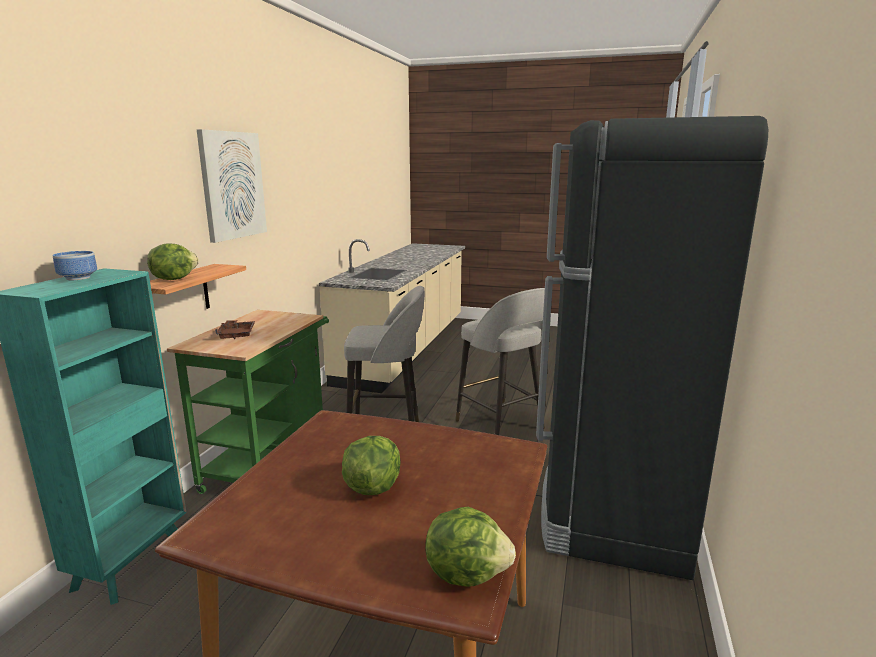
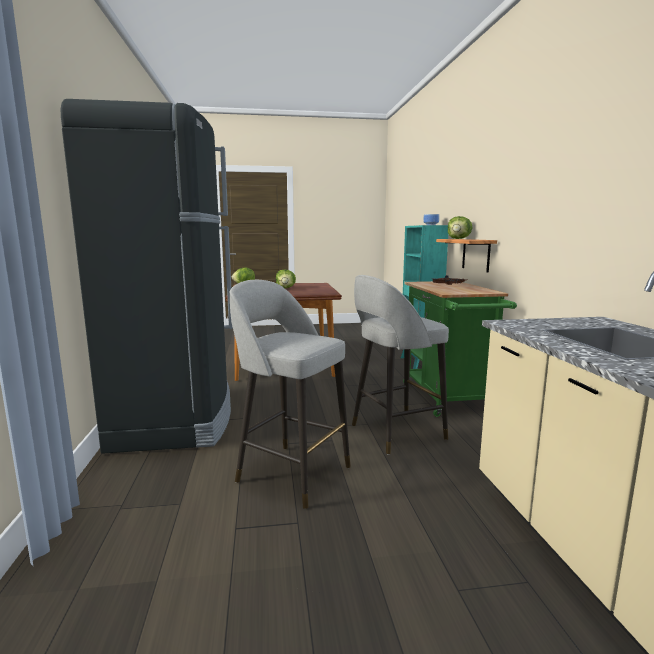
camera: 155 degrees right, 5 degrees down
(232, 185) = (522, 173): picture -> none

